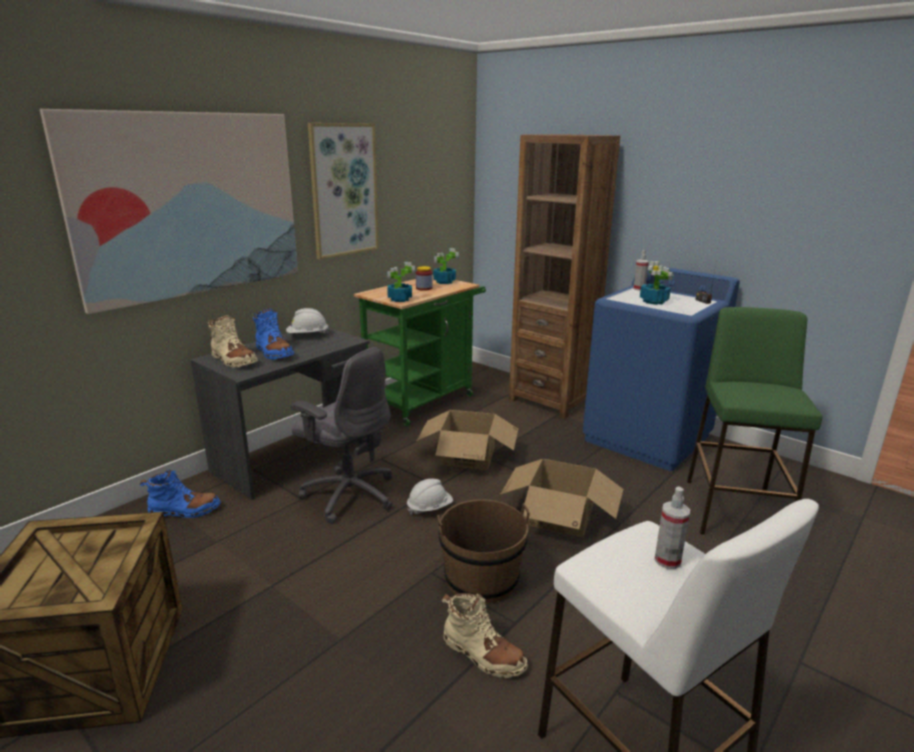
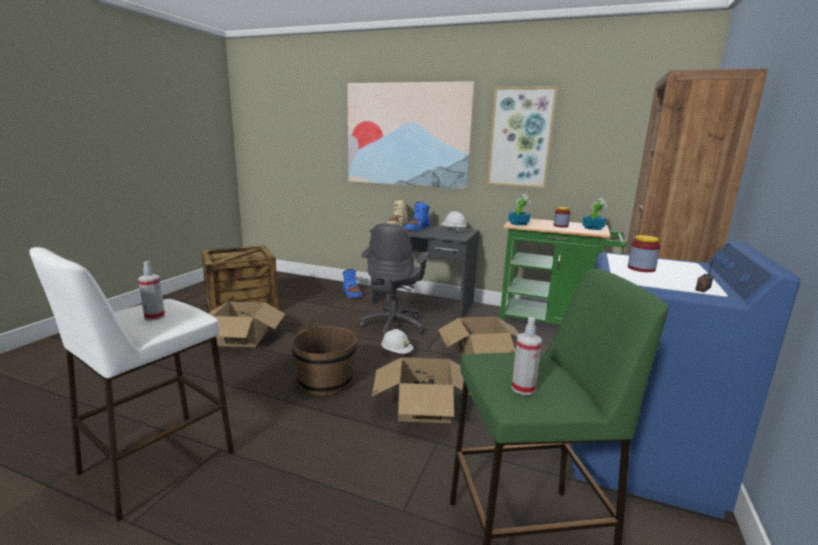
camera: 70 degrees right, 5 degrees down
(272, 666) = (242, 338): none -> cardboard box
(483, 654) = (253, 392): beige boot -> none
(639, 289) = (689, 264): spray bottle -> spray bottle (523, 388)
(654, 301) = (641, 268): potted plant -> jar

